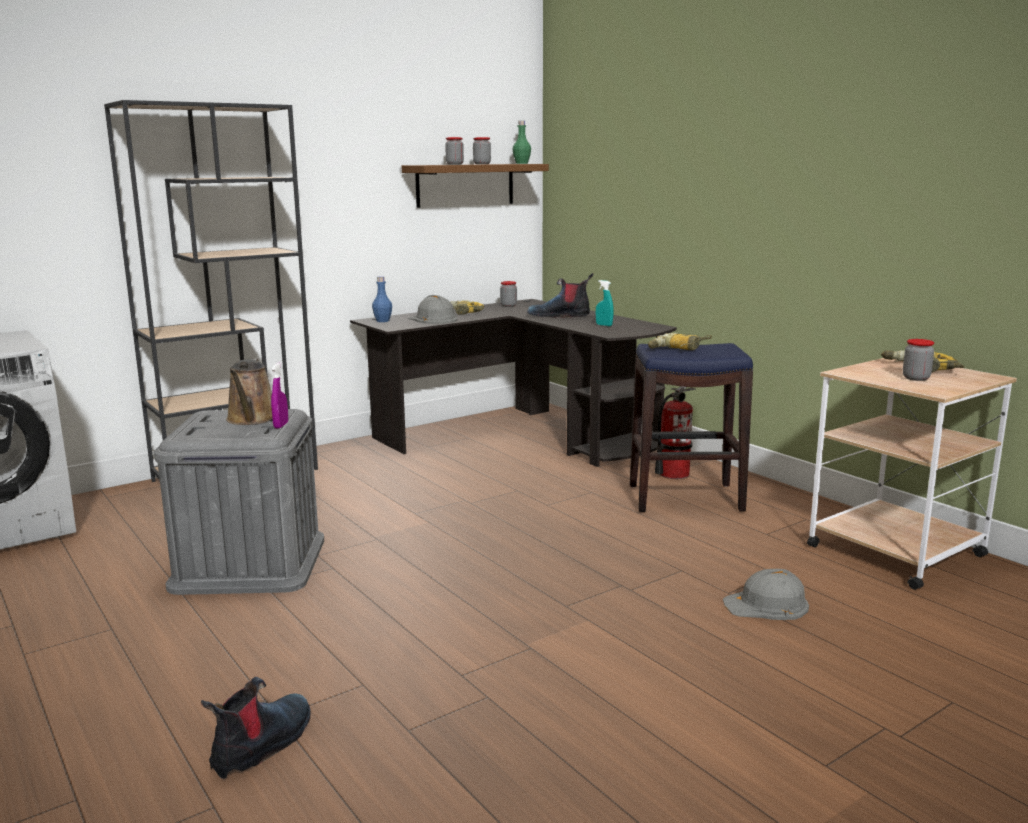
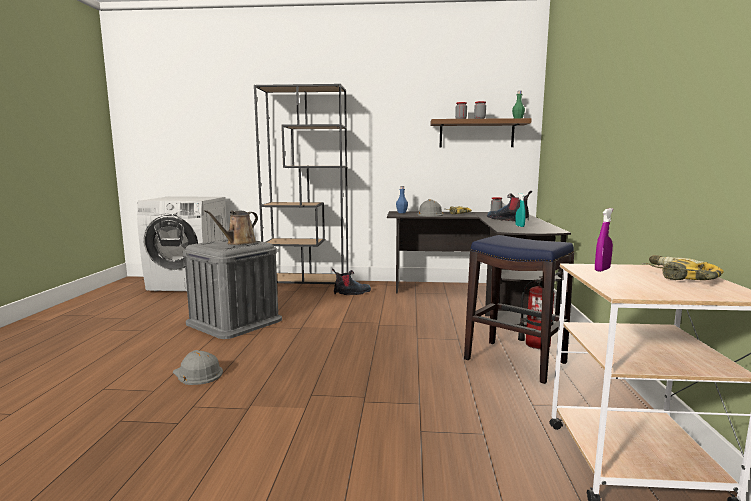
camera: 40 degrees right, 5 degrees down
(263, 745) = (74, 398): boot -> boot (352, 293)
(281, 425) = (240, 247): purple spray bottle -> purple spray bottle (602, 270)
(678, 348) = (511, 239): power drill -> none
(767, 605) = (431, 452): grey hard hat -> grey hard hat (197, 373)
(916, 378) = (641, 281): jar -> none

